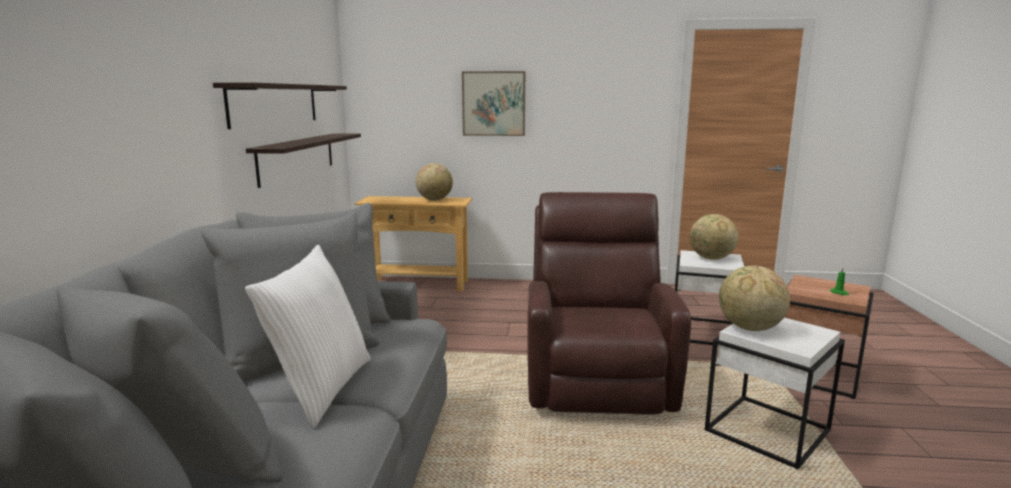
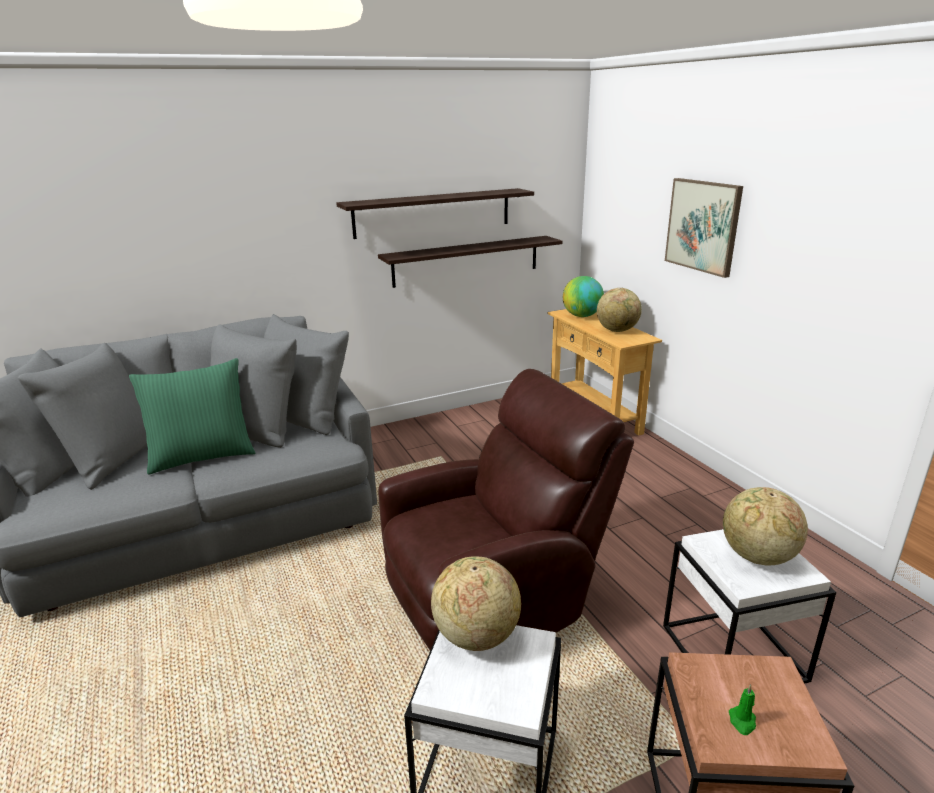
camera: 60 degrees right, 10 degrees up
(321, 388) = (202, 456): white pillow -> green pillow
(387, 199) = (582, 316): none -> globe

